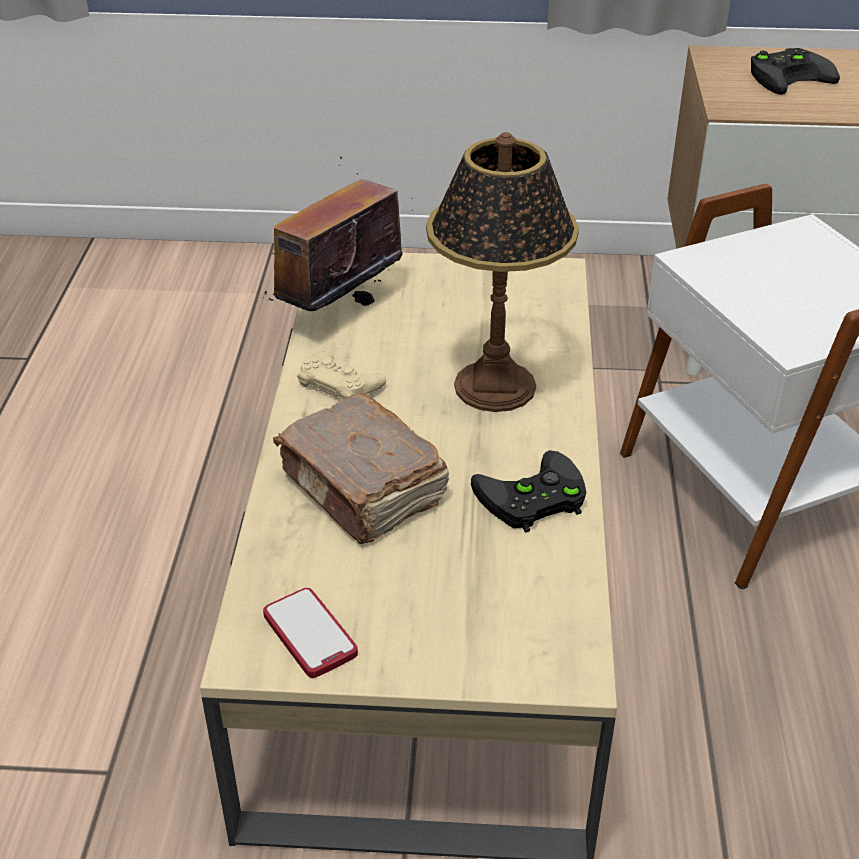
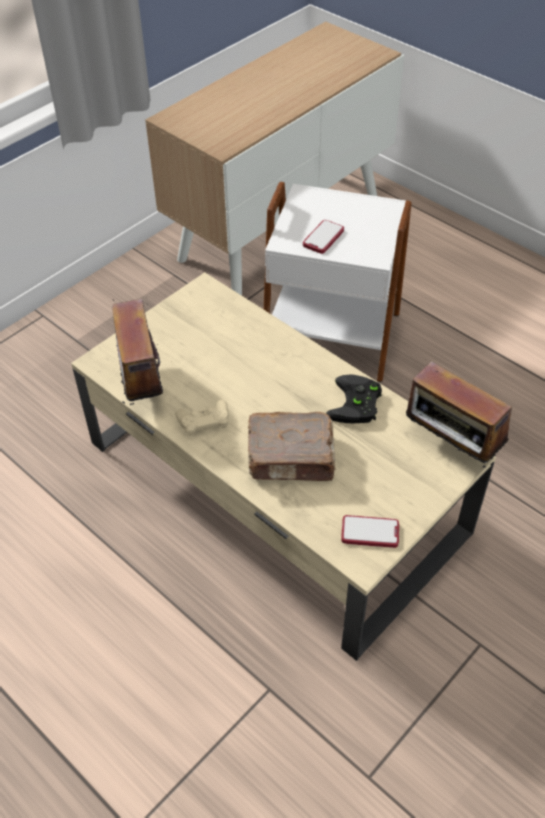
camera: 50 degrees left, 10 degrees up
(496, 387) = (268, 366): table lamp -> none
(569, 641) = (450, 447): none -> radio
(752, 285) = (323, 238): none -> phone
(789, 76) = (217, 112): black game controller -> none

